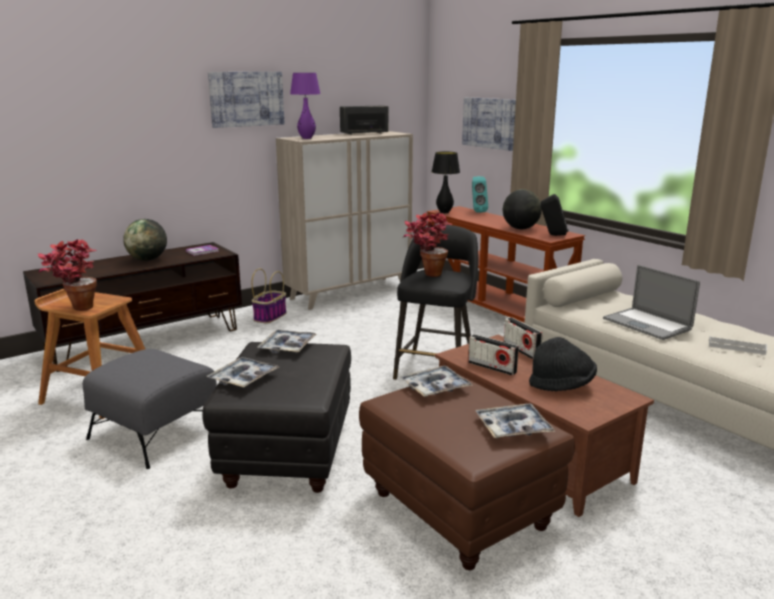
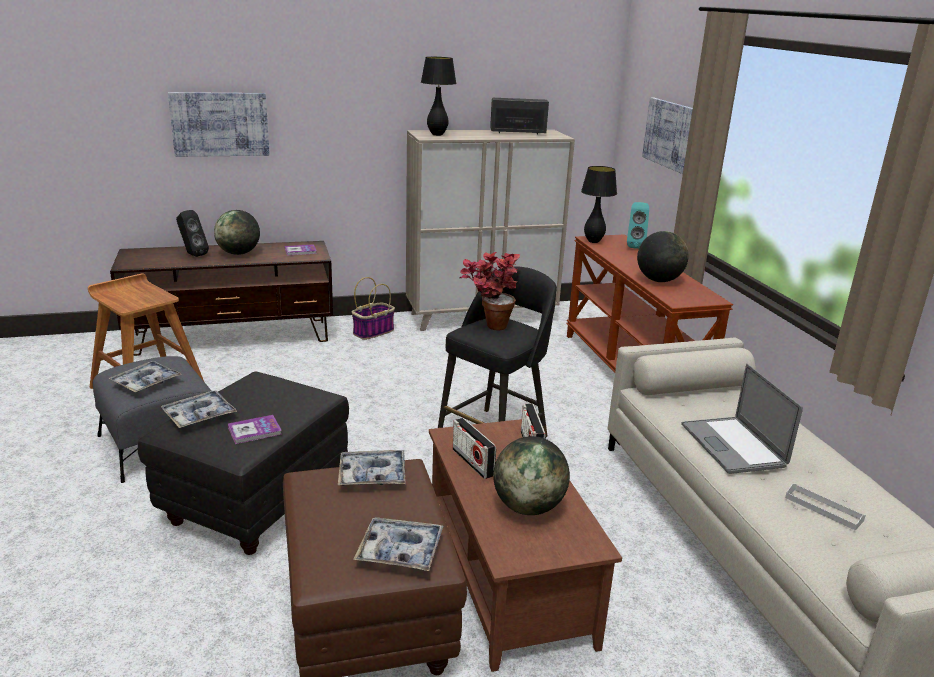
camera: 20 degrees right, 5 degrees up
(75, 309) = (117, 303): potted plant -> none
(246, 99) = (374, 83): picture -> picture (220, 124)
(287, 347) = (279, 386): tray -> tray (146, 382)
(305, 379) = (254, 431): none -> book
(307, 138) = (437, 135): purple table lamp -> black table lamp
(552, 235) = (688, 297): black speaker -> black speaker (192, 255)
(561, 385) = (528, 507): black hat -> globe

